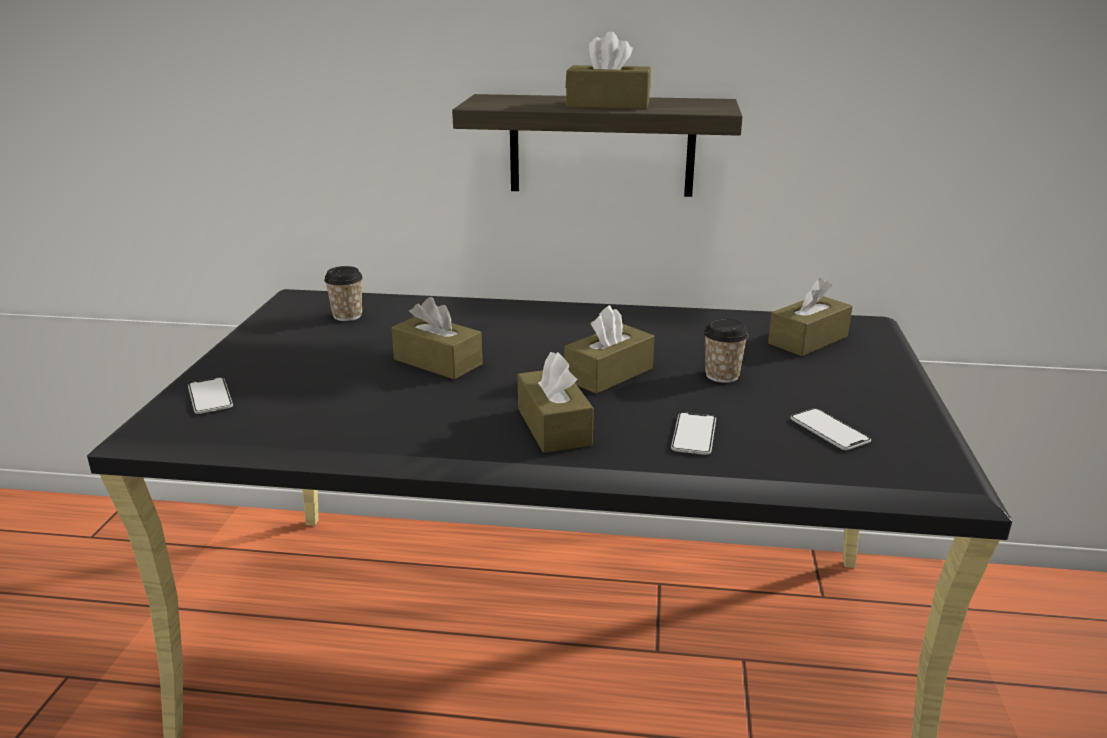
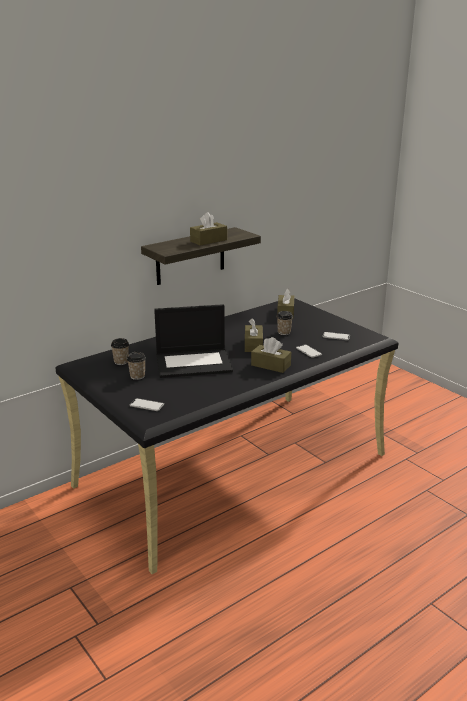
camera: 45 degrees left, 0 degrees up
(313, 346) = (137, 376): none -> cup
(438, 362) = (194, 363): brown tissue box -> laptop

